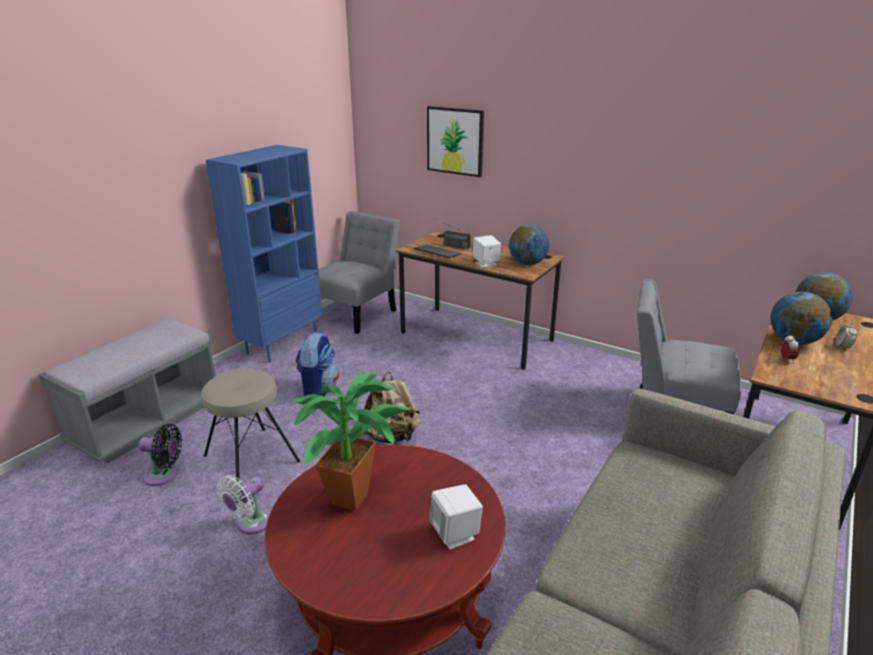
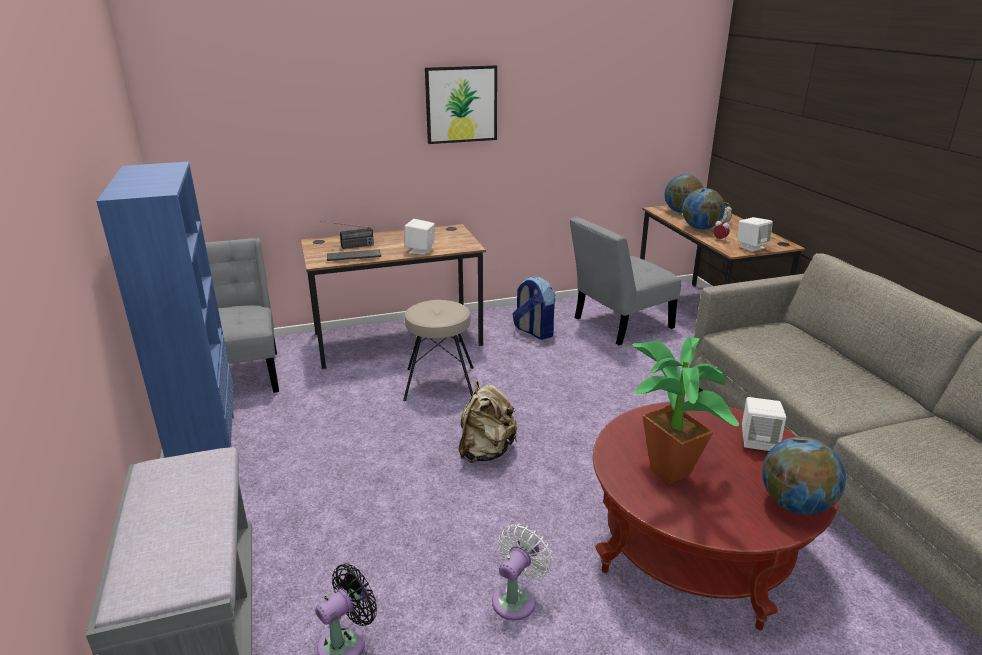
camera: 50 degrees left, 0 degrees up
(250, 459) = (405, 557): beige stool -> beige stool (440, 384)
(251, 523) = (516, 598): white fan -> white fan turned 135 degrees counterclockwise
(318, 390) = (343, 460): backpack -> backpack (533, 331)
(455, 141) = (312, 125): picture -> picture (461, 104)
(527, 263) = (451, 238): globe -> globe (795, 504)
(807, 382) = (751, 247): none -> white speaker

